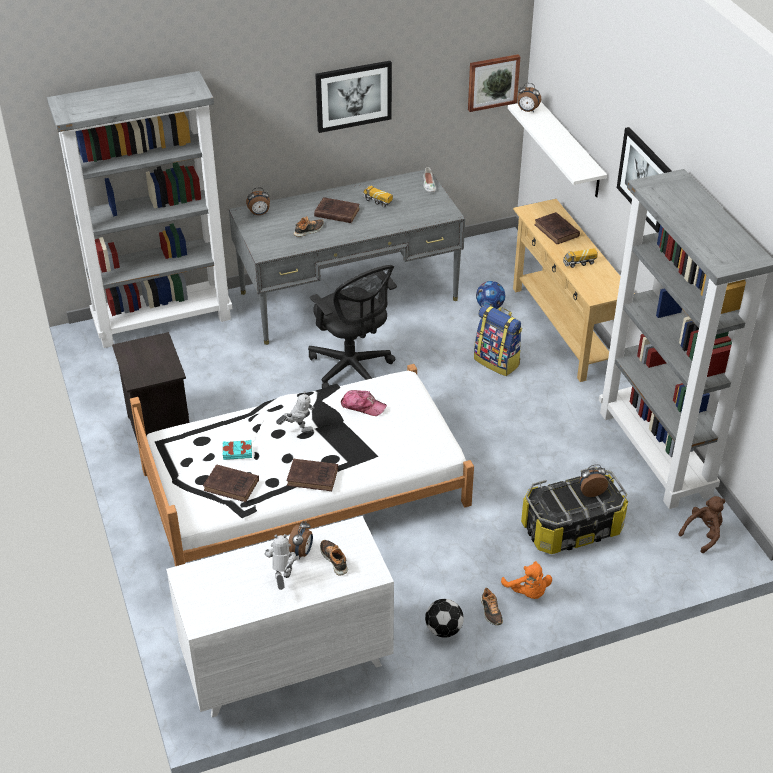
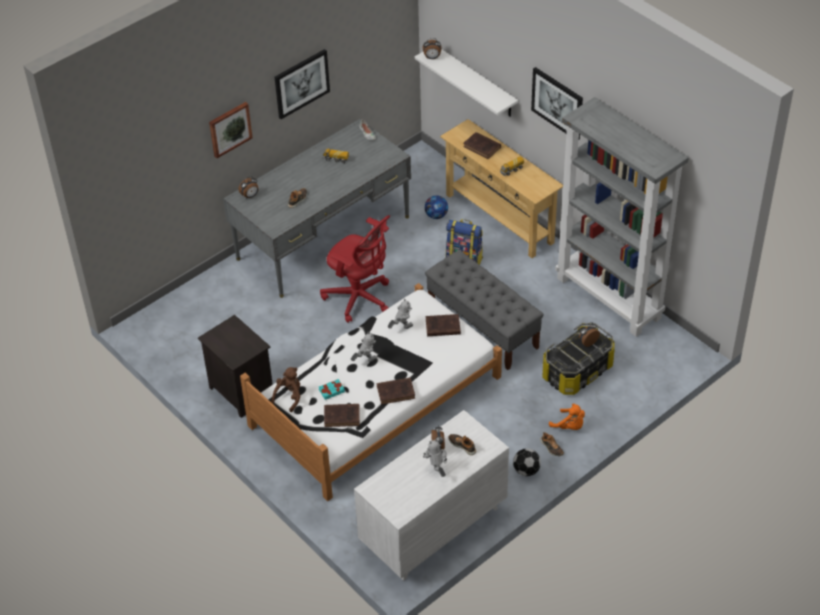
camera: 20 degrees left, 5 degrees up
(164, 320) = (188, 300): grey bookcase -> none
(336, 212) = (309, 178): brown book -> brown book (441, 327)
(352, 369) = (360, 298): black office chair -> red office chair
(363, 406) = (401, 328): cap -> toy robot
(479, 441) = (482, 326): none -> grey bench
(492, 82) = (395, 39): picture -> picture (229, 129)
(703, 534) = (666, 347): brown plush toy -> brown plush toy (289, 397)

